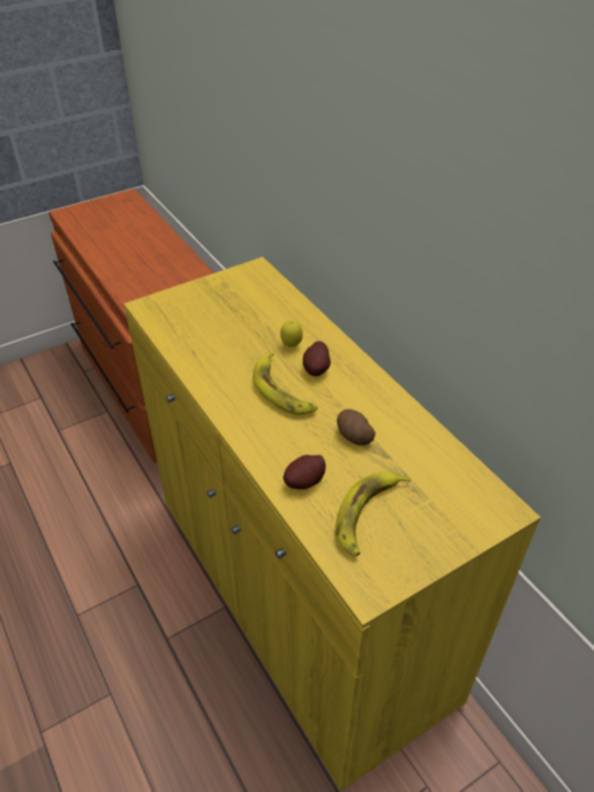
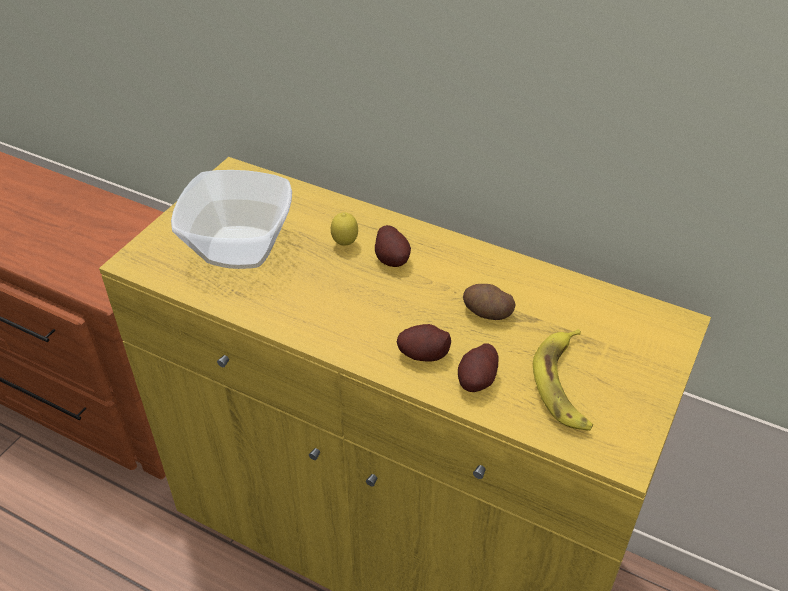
camera: 30 degrees left, 0 degrees up
(218, 321) = (238, 247): none -> bowl
(281, 446) = (423, 354): none -> potato
(283, 390) = (375, 295): banana -> none

